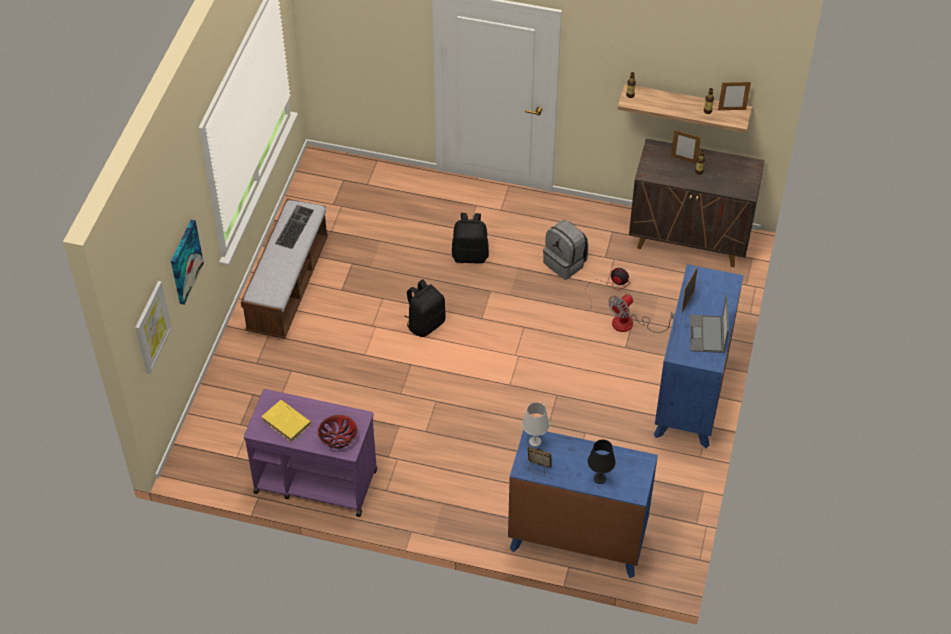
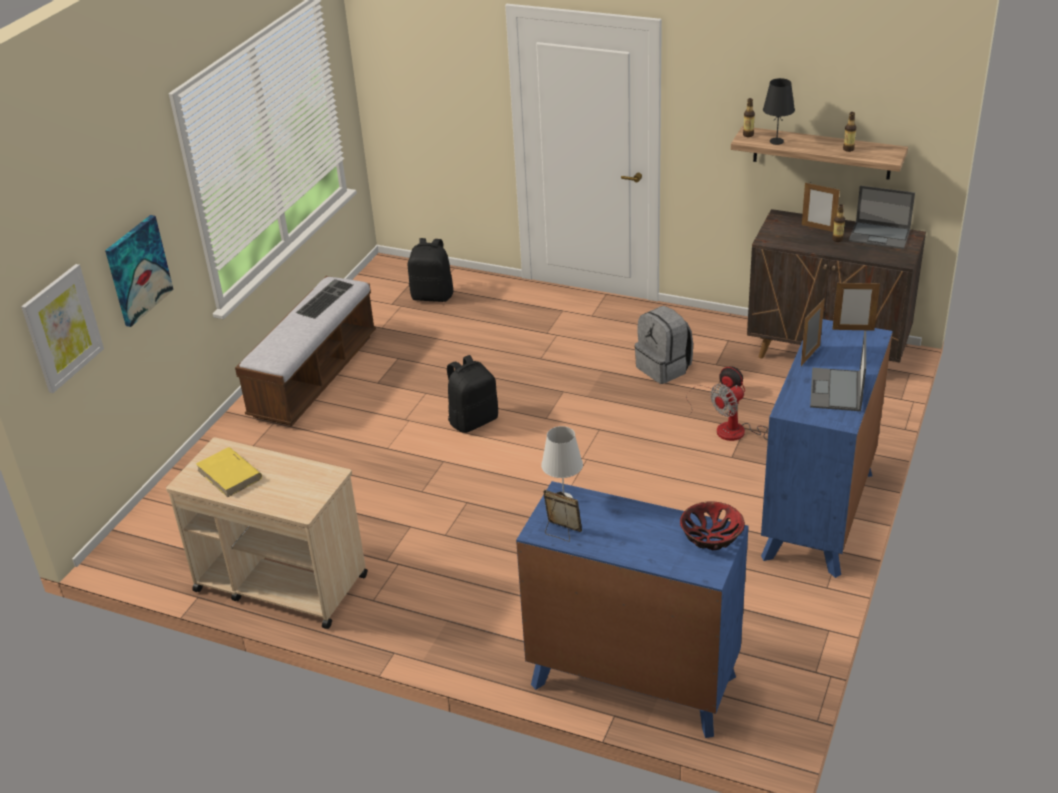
camera: 10 degrees right, 15 degrees down
(315, 481) = (280, 582): purple cart -> beige cart
(338, 437) = (293, 495): bowl -> bowl (711, 536)
(470, 255) = (545, 356): black backpack -> black backpack (432, 296)
(599, 478) = (654, 550): black table lamp -> black table lamp (776, 141)
(731, 166) = (880, 235): none -> laptop
(732, 109) = (881, 148): picture frame -> picture frame (853, 329)

